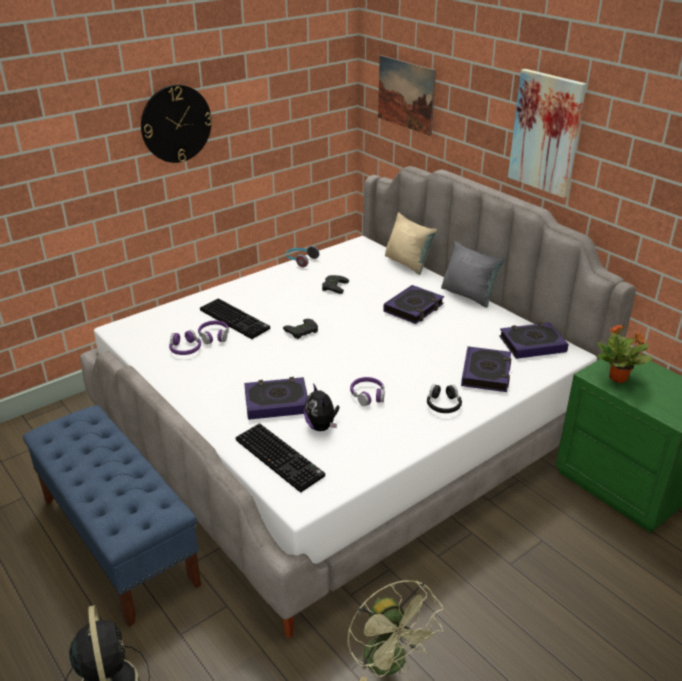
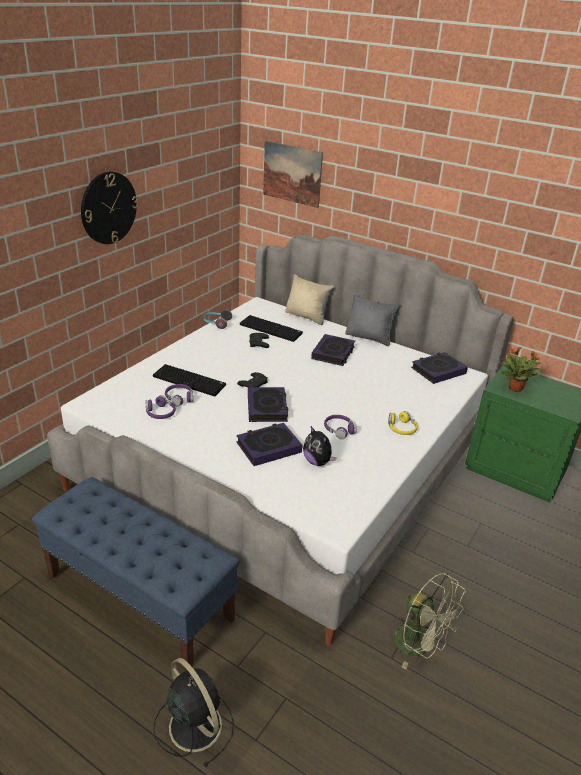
camera: 20 degrees left, 0 degrees up
(281, 457) = (300, 493): keyboard -> keyboard (272, 329)
(443, 404) = (401, 428): black headphones -> yellow headphones
(486, 373) = (418, 398): book -> book (267, 408)
(546, 133) = (431, 201): picture -> none

